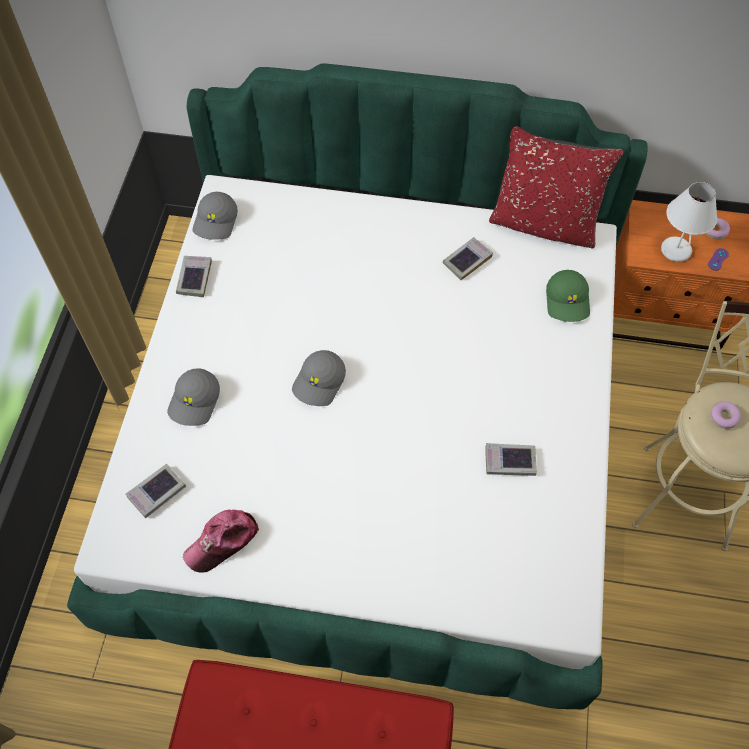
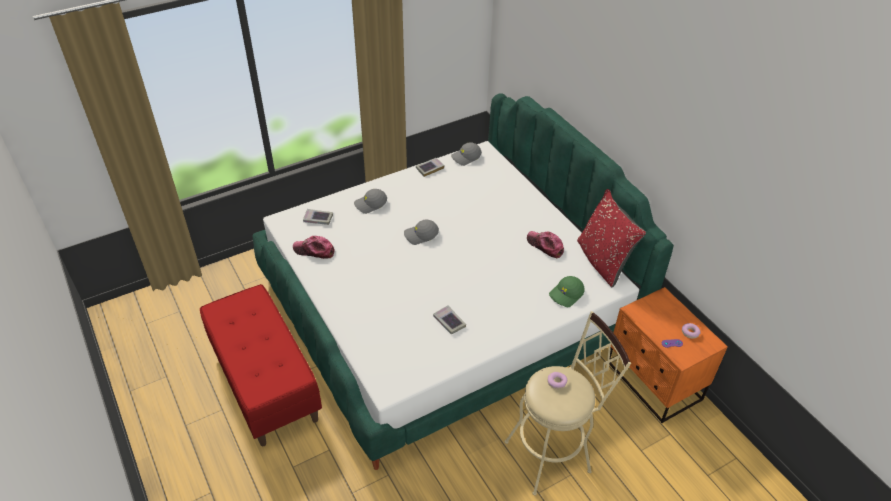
camera: 50 degrees right, 15 degrees down
(467, 261) = (545, 246): book -> cap
(675, 250) = (654, 322): white table lamp -> none

